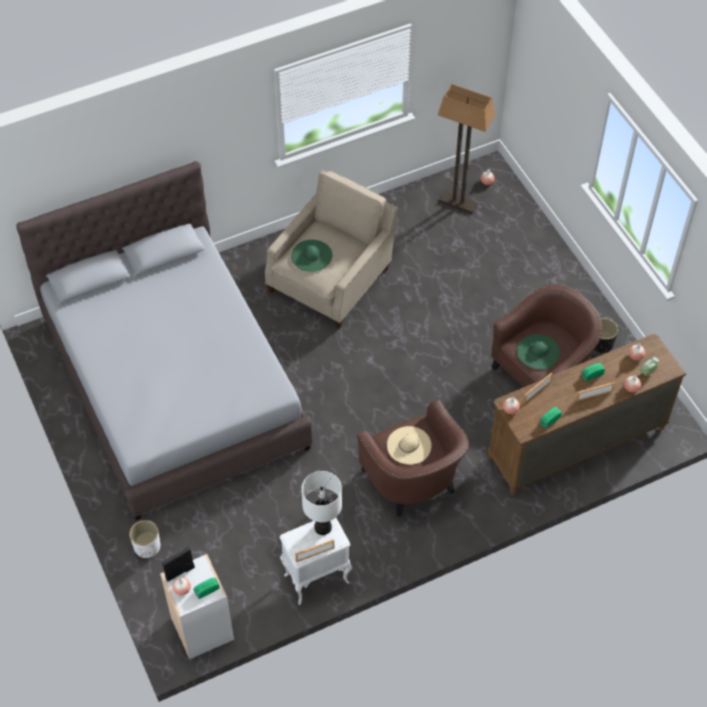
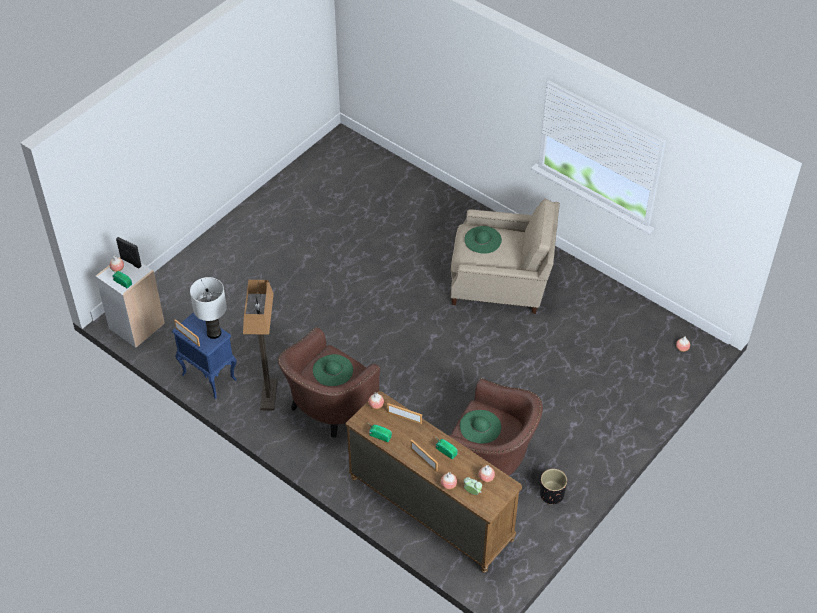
camera: 65 degrees right, 5 degrees down
(147, 546) = (189, 268): white planter -> none
(174, 382) = (341, 226): grey bed -> none
(316, 579) = (209, 377): white nightstand -> blue nightstand
(409, 445) = (332, 370): beige hat -> green hat
(458, 203) = (642, 336): floor lamp -> floor lamp (269, 395)

